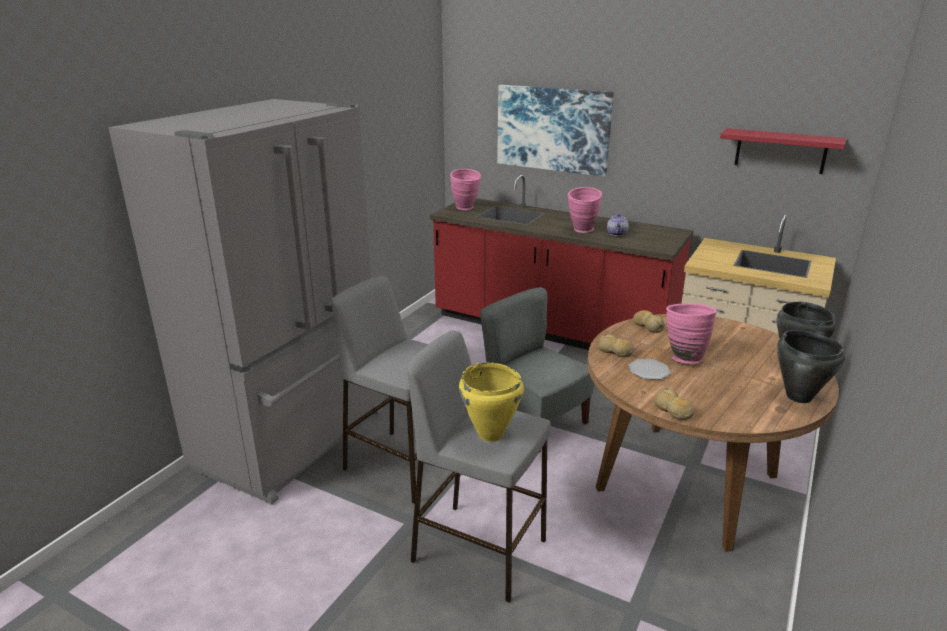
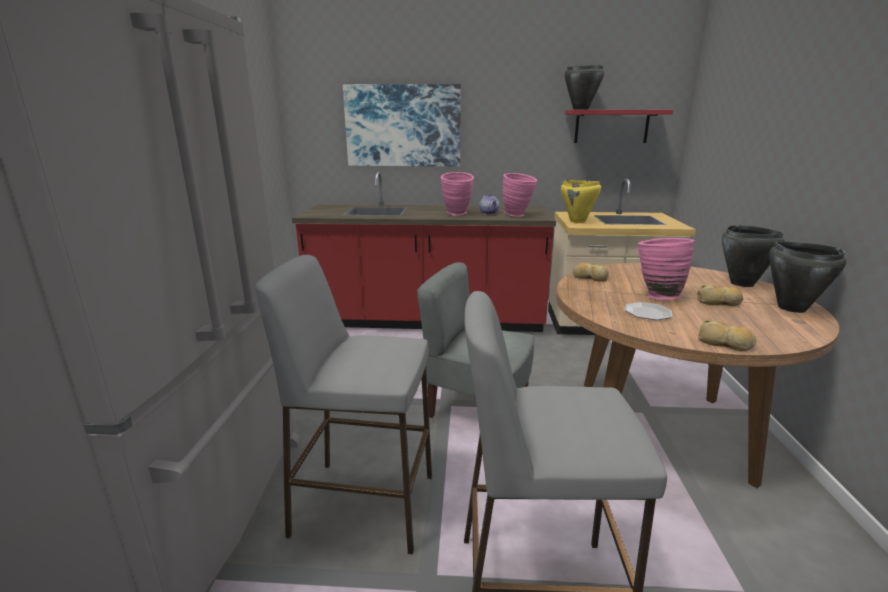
camera: 25 degrees left, 5 degrees down
(466, 208) = (326, 211): pink vase -> pink vase (518, 215)
(490, 434) = (585, 425): yellow cooking pot -> yellow cooking pot (577, 221)
(615, 351) = (593, 302): bread -> bread (719, 302)
(737, 132) = (580, 109): none -> black cooking pot

